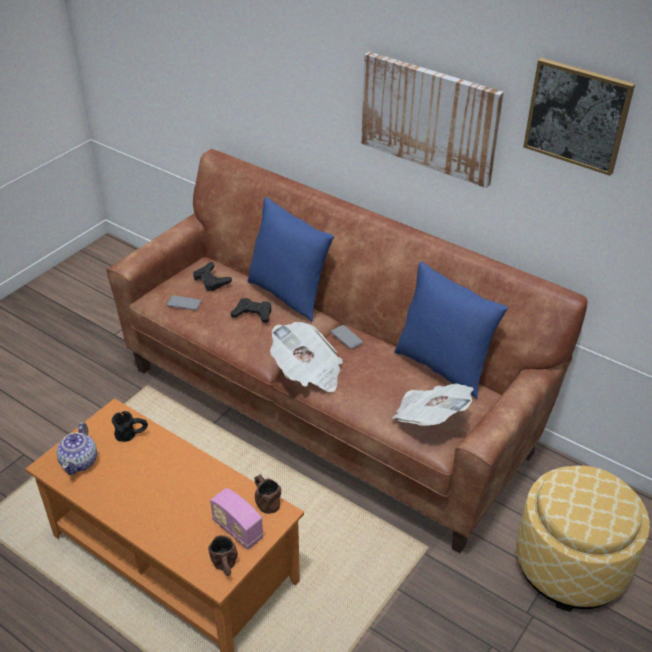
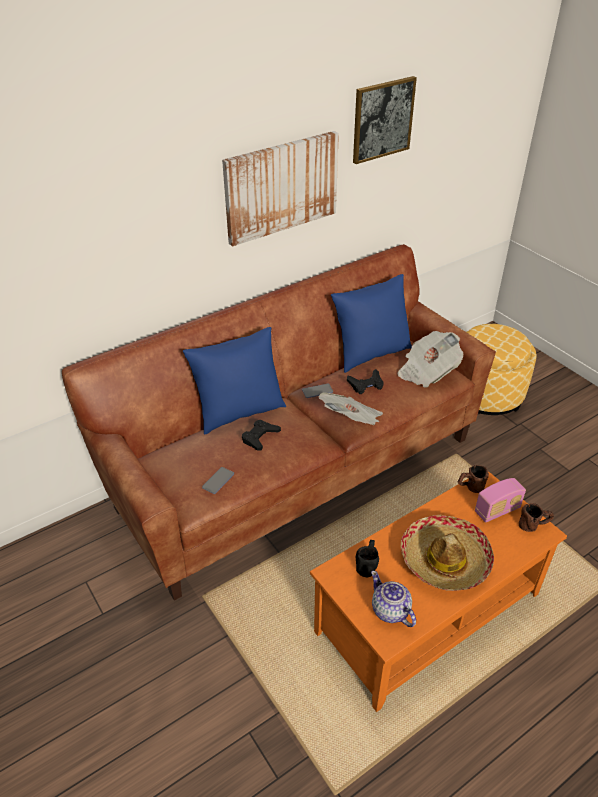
camera: 70 degrees left, 0 degrees up
(80, 462) = (390, 611): teapot -> teapot turned 150 degrees counterclockwise
(151, 493) = (444, 560): none -> hat
(211, 280) = (193, 455): black game controller -> black game controller (366, 385)

